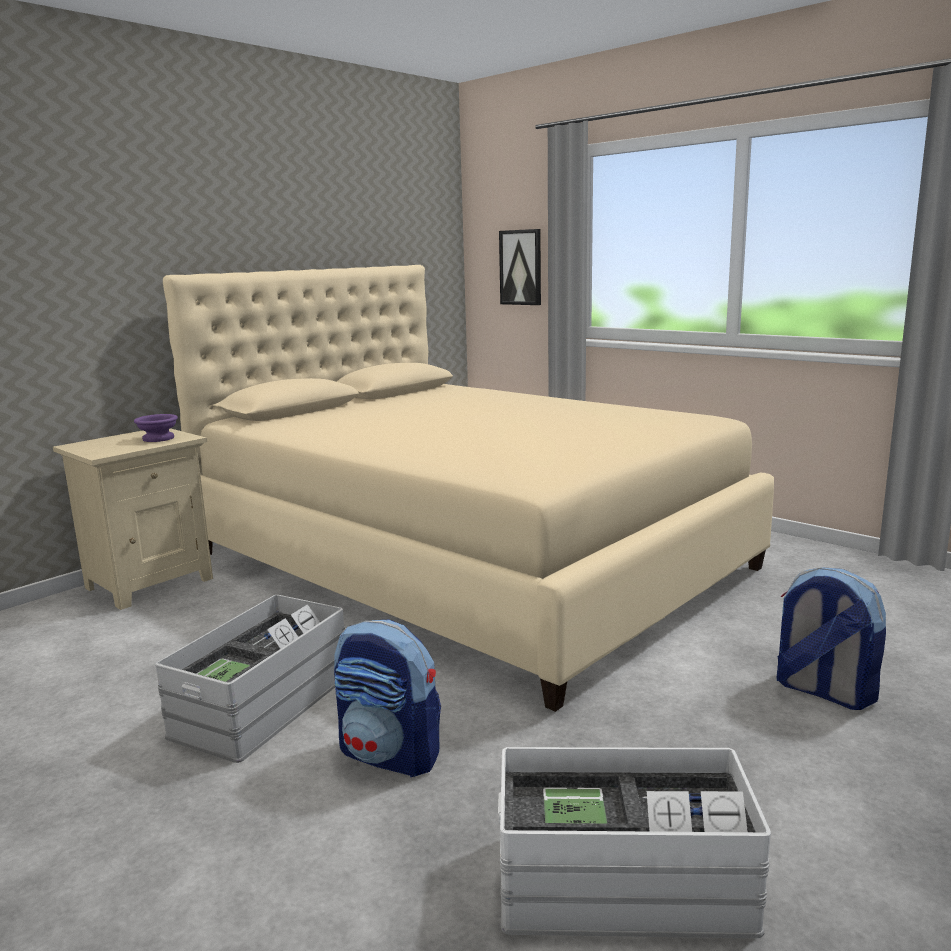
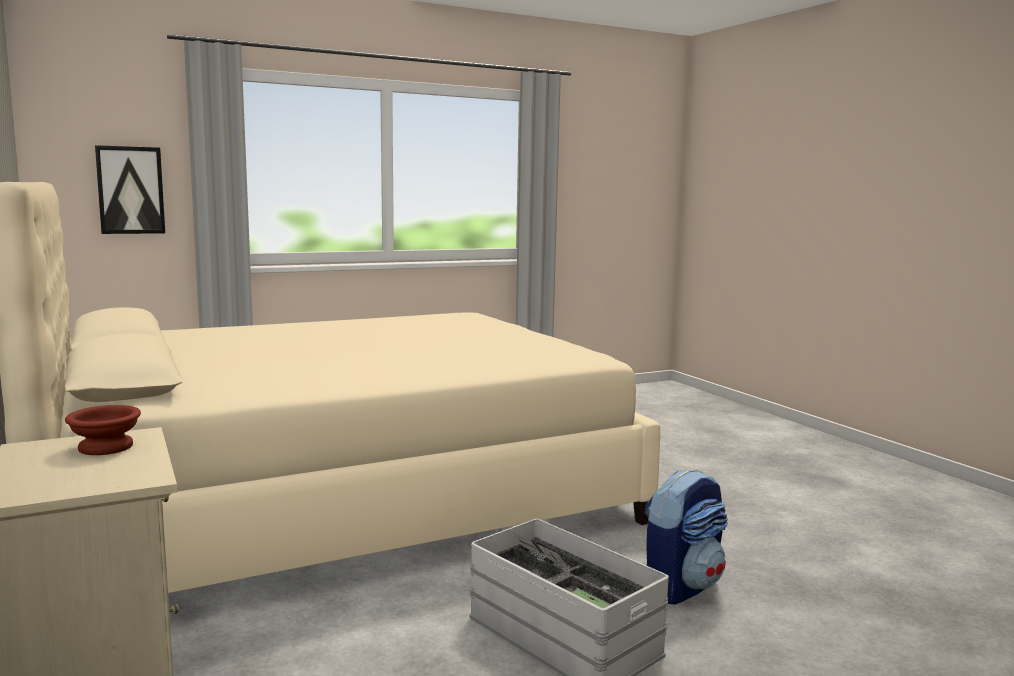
camera: 70 degrees left, 5 degrees down
(158, 438) = (103, 447): purple bowl -> brown bowl
(623, 879) = (832, 543): white storage box -> none
(822, 691) = (665, 457): backpack -> none

